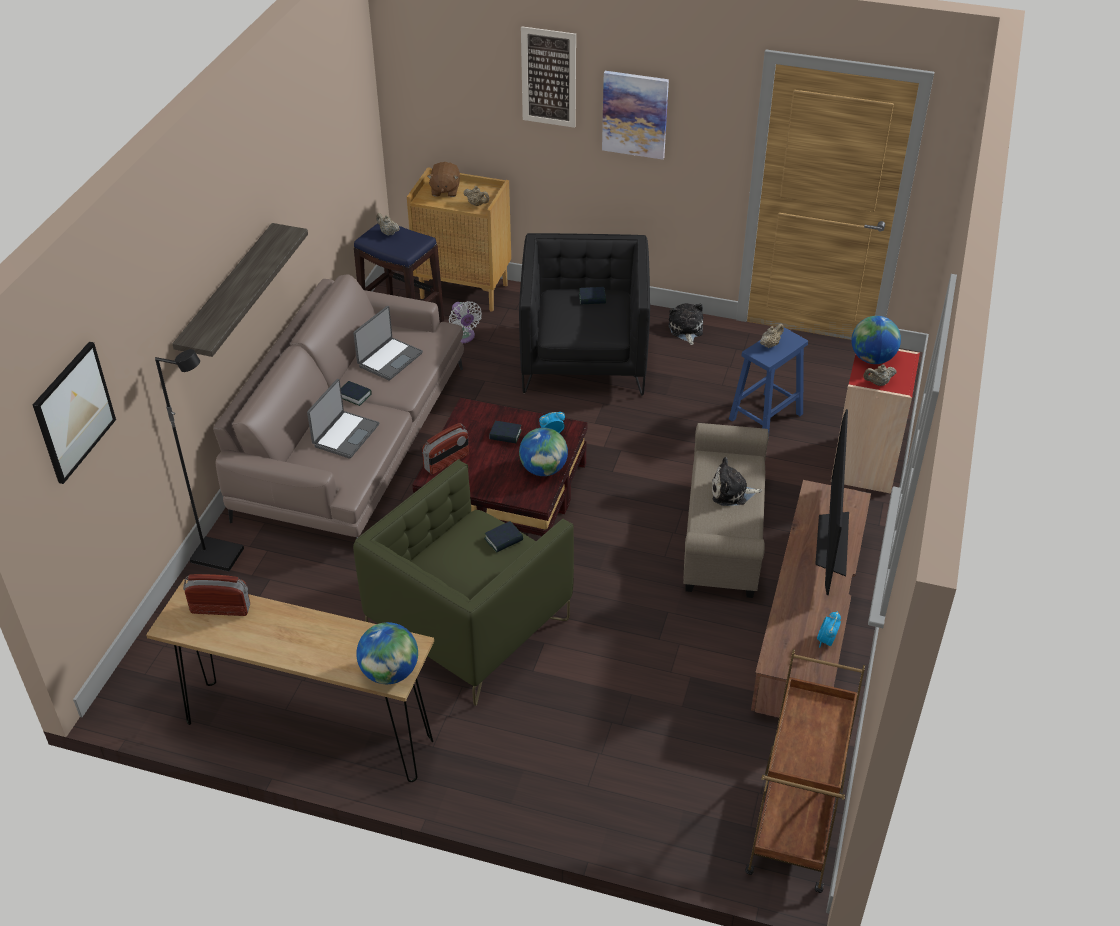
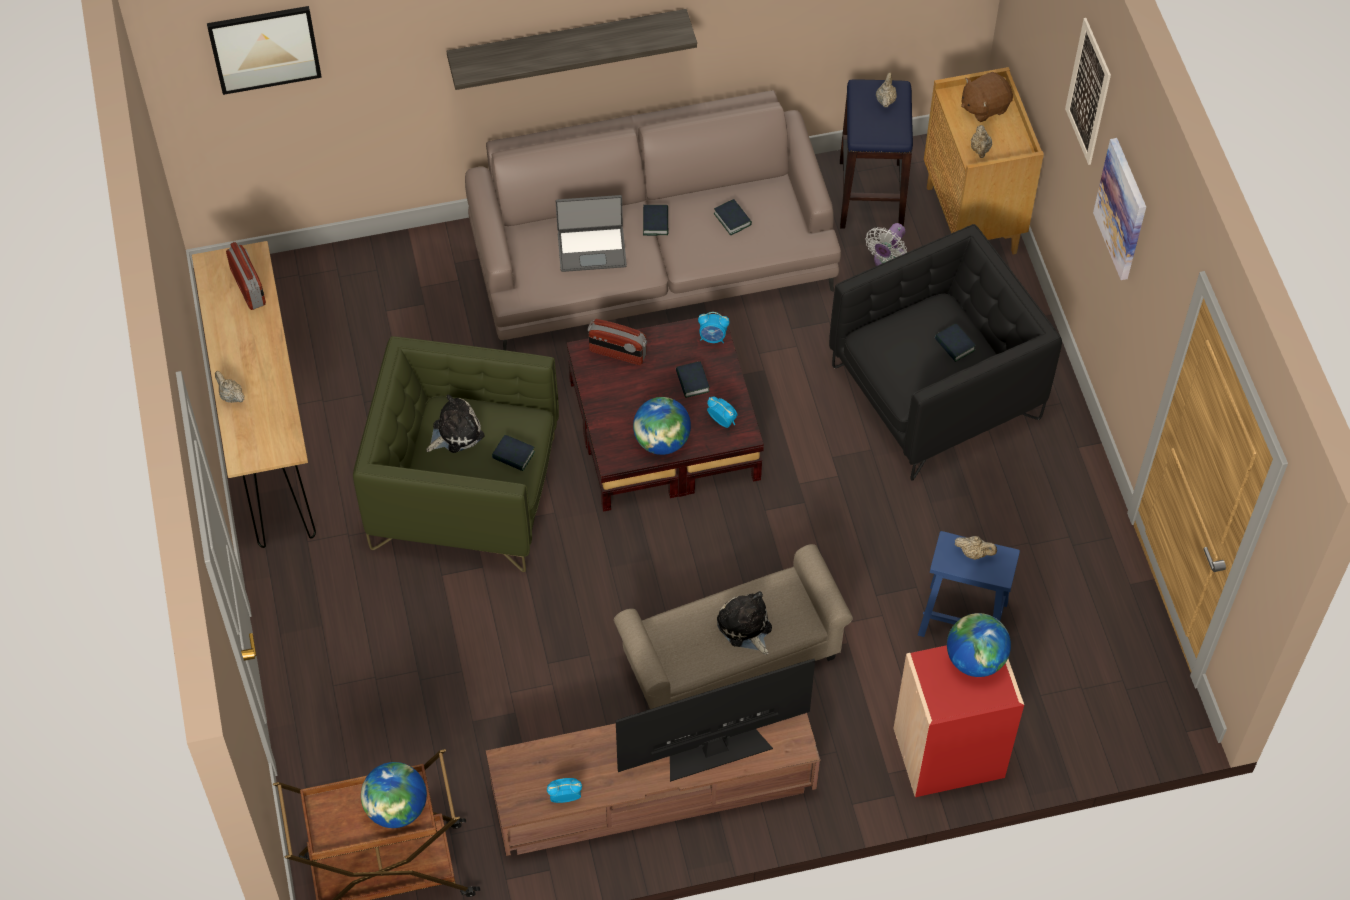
camera: 60 degrees right, 15 degrees up
(218, 555) = (428, 247): black floor lamp -> none
(389, 359) = (732, 219): laptop -> book
(390, 673) = (248, 449): globe -> globe (396, 809)
(477, 410) = (713, 338): none -> alarm clock
(686, 330) = (1067, 469): plush toy -> plush toy (455, 432)
(878, 383) = (932, 682): beige teapot -> beige teapot (231, 396)

